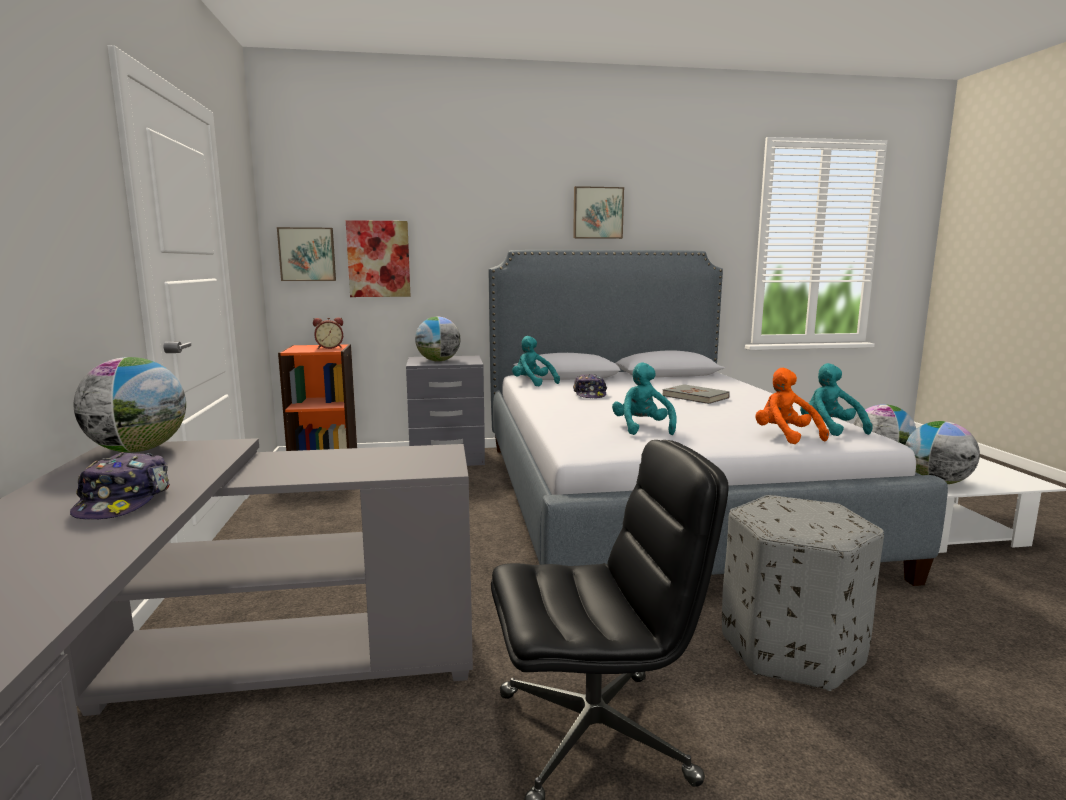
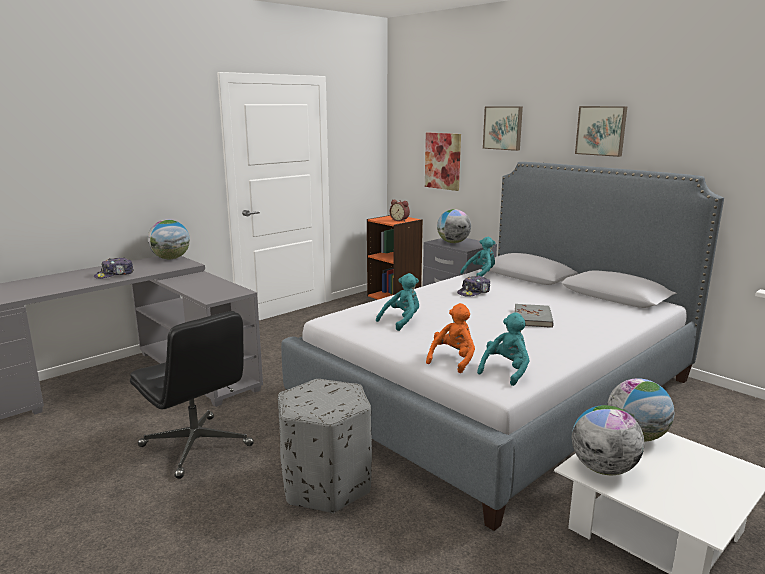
camera: 55 degrees right, 5 degrees up
(307, 254) = (407, 154): picture -> picture (503, 128)
(532, 383) = (481, 274): turquoise plush toy -> turquoise plush toy turned 45 degrees clockwise

